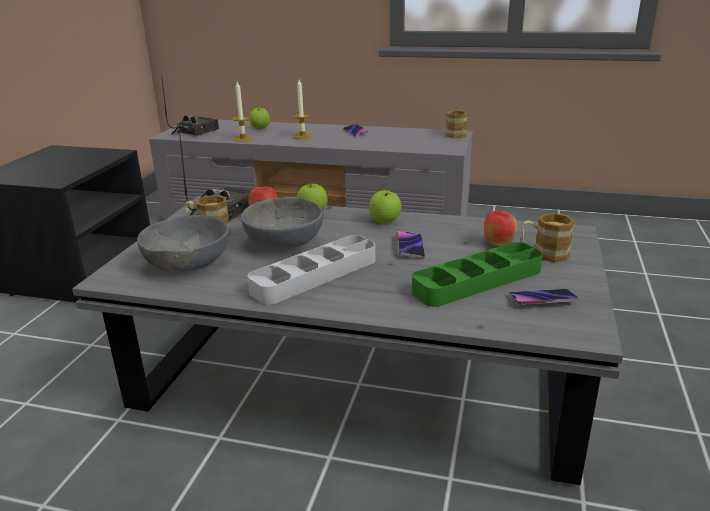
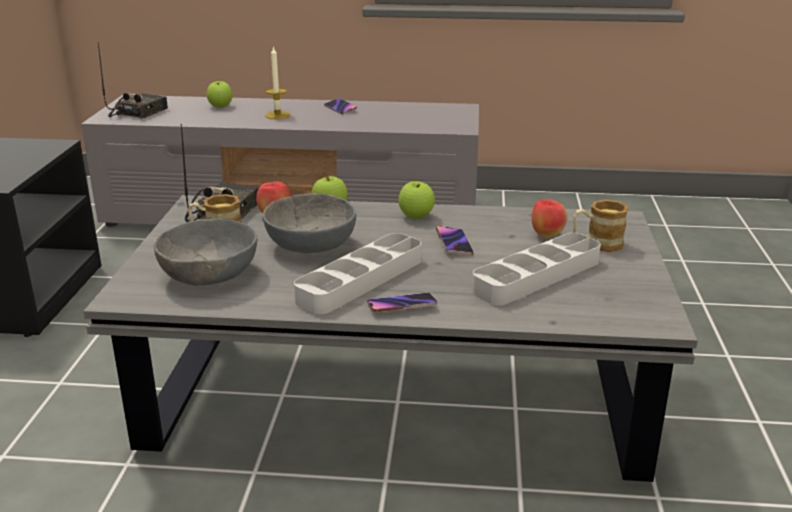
camera: 10 degrees left, 0 degrees up
(243, 138) = (204, 120): candle -> none
(456, 134) = (462, 109): mug -> none
(478, 281) = (537, 276): green tray -> grey tray
(542, 300) = (607, 292): phone -> phone (401, 306)

